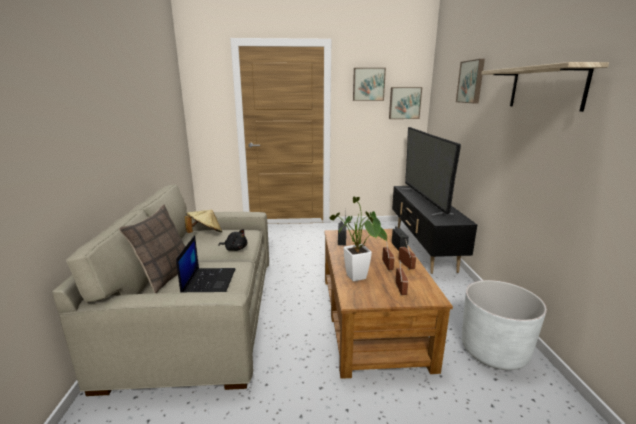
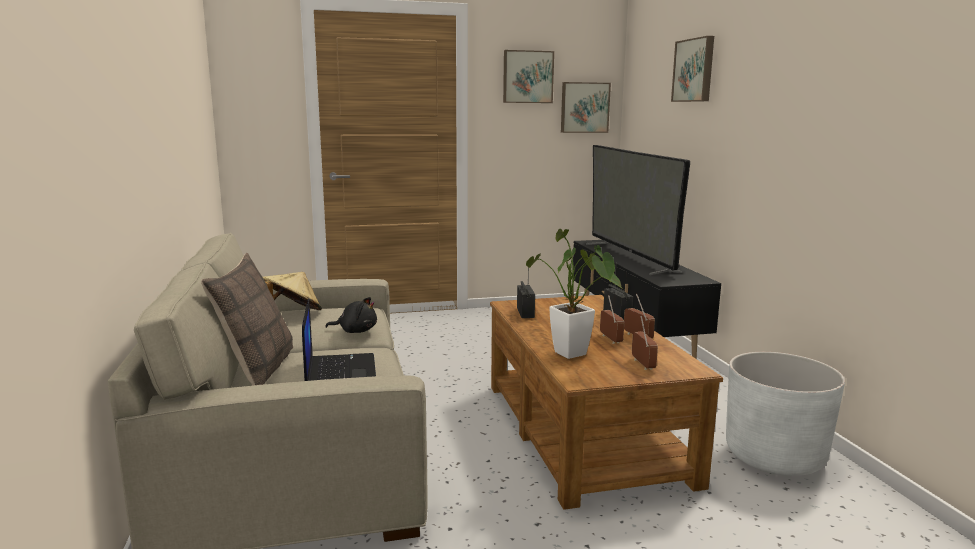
camera: 10 degrees left, 5 degrees down
(546, 88) = (812, 72): shelf -> none

